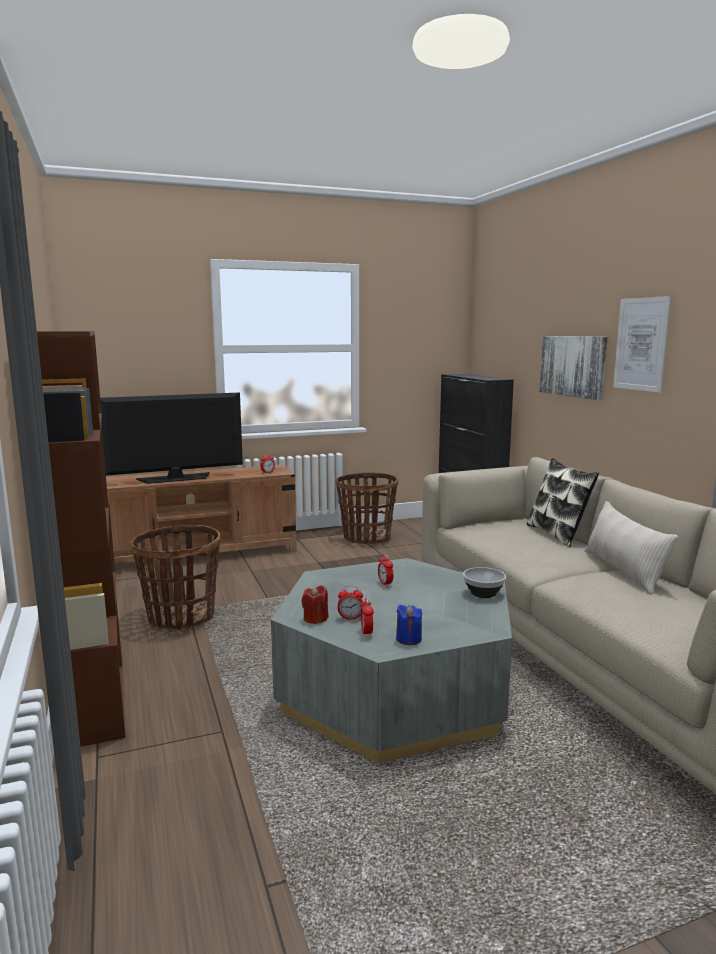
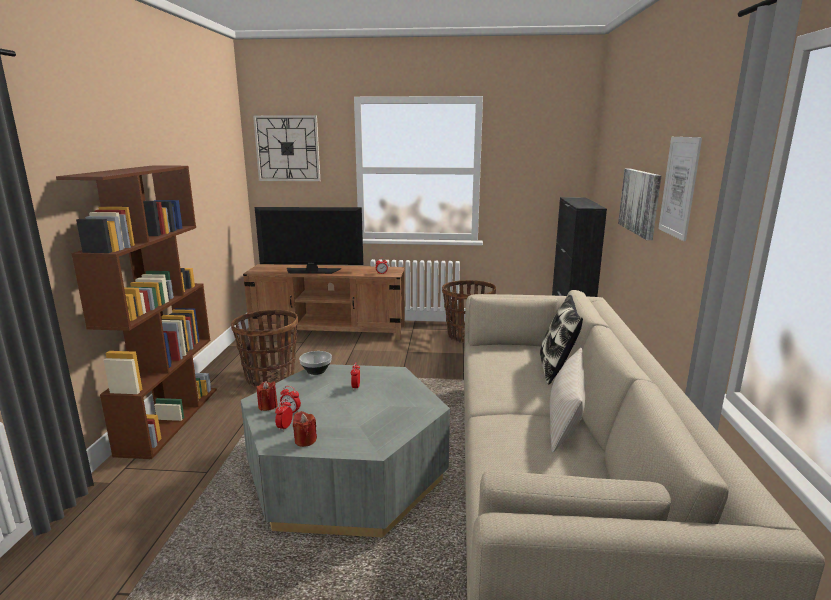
camera: 25 degrees right, 5 degrees up
(121, 322) = (287, 148): none -> wall clock
(408, 639) = (305, 440): blue candle -> red candle
(483, 594) = (417, 414): bowl -> bowl (316, 371)

